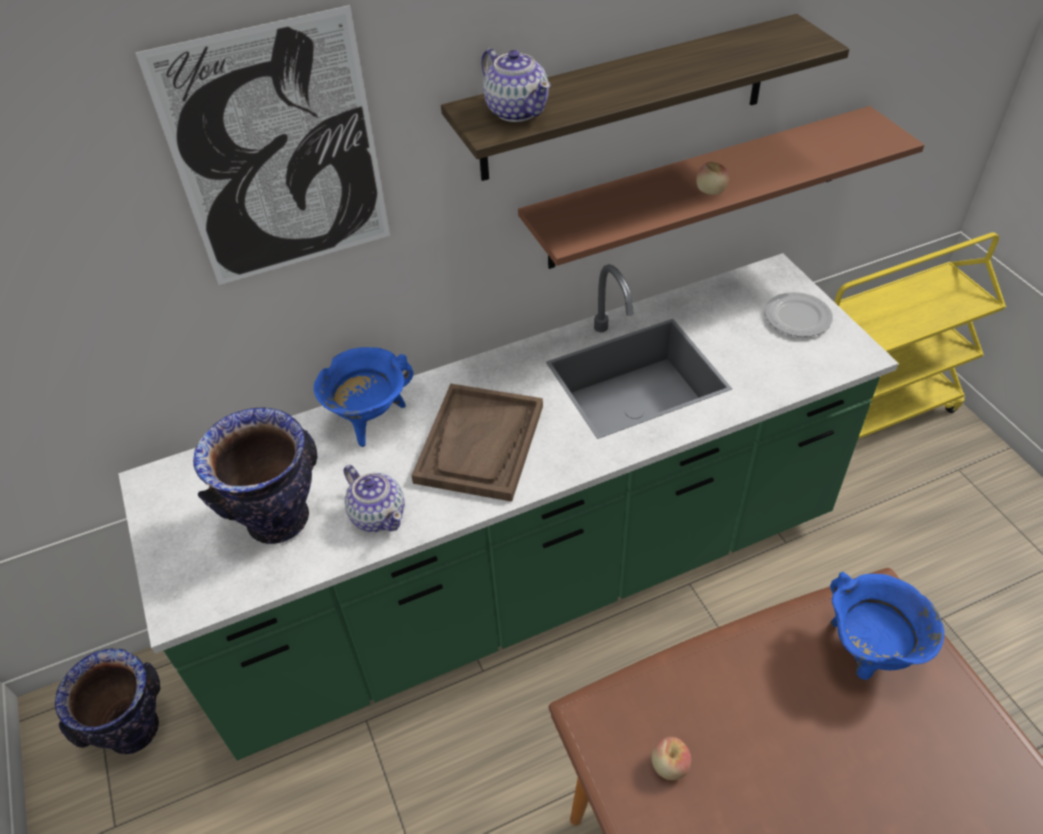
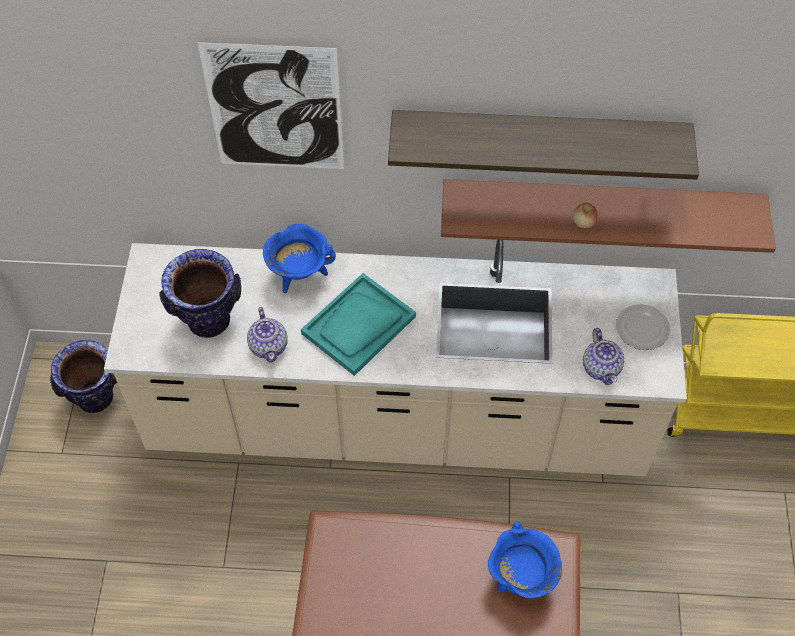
camera: 25 degrees right, 10 degrees up
(480, 444) = (358, 325): brown tray -> turquoise tray
(517, 110) = (434, 137): teapot -> teapot (601, 367)
(530, 583) = (397, 422): green counter -> beige counter
(669, 766) = (355, 579): apple -> none

